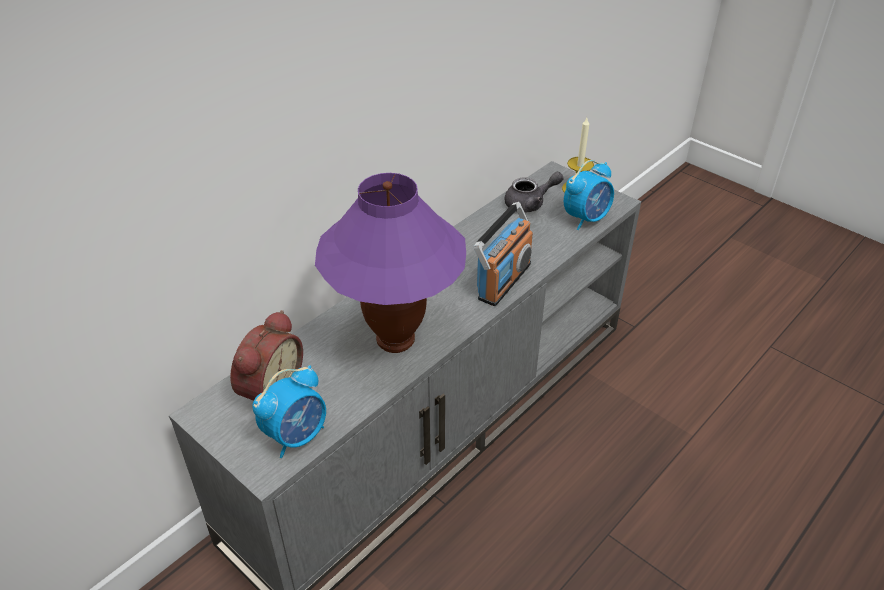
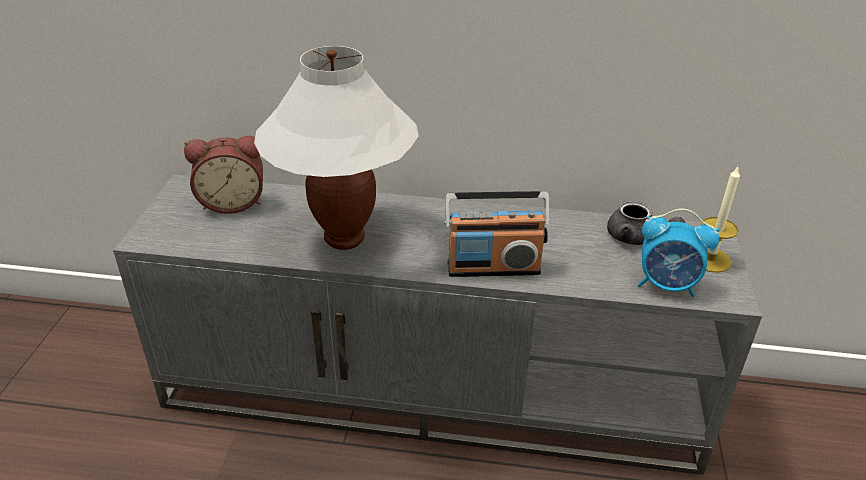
camera: 55 degrees right, 5 degrees down
(297, 435) = (191, 236): alarm clock -> none
(395, 341) = (344, 239): purple table lamp -> white table lamp

